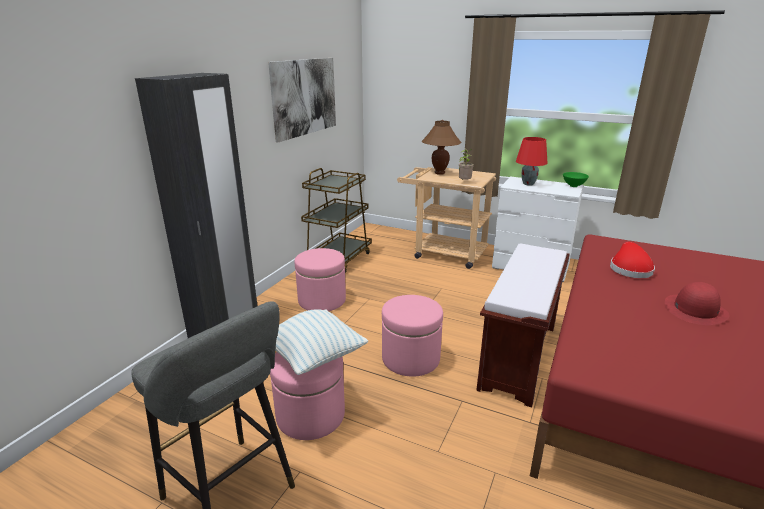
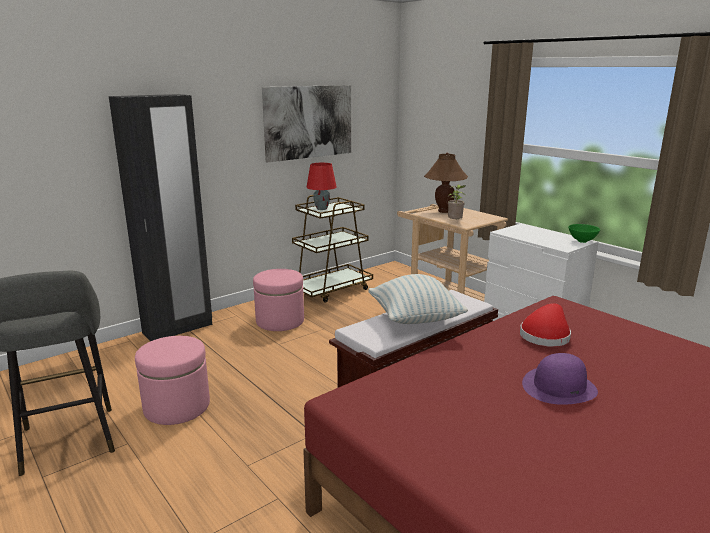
camera: 25 degrees right, 5 degrees down
(314, 357) = (175, 349): pillow -> pillow (415, 320)
(410, 358) = (306, 387): pink ottoman -> none
(528, 184) = (528, 233): red table lamp -> red table lamp (321, 209)
(695, 309) = (559, 387): red hat -> purple hat

